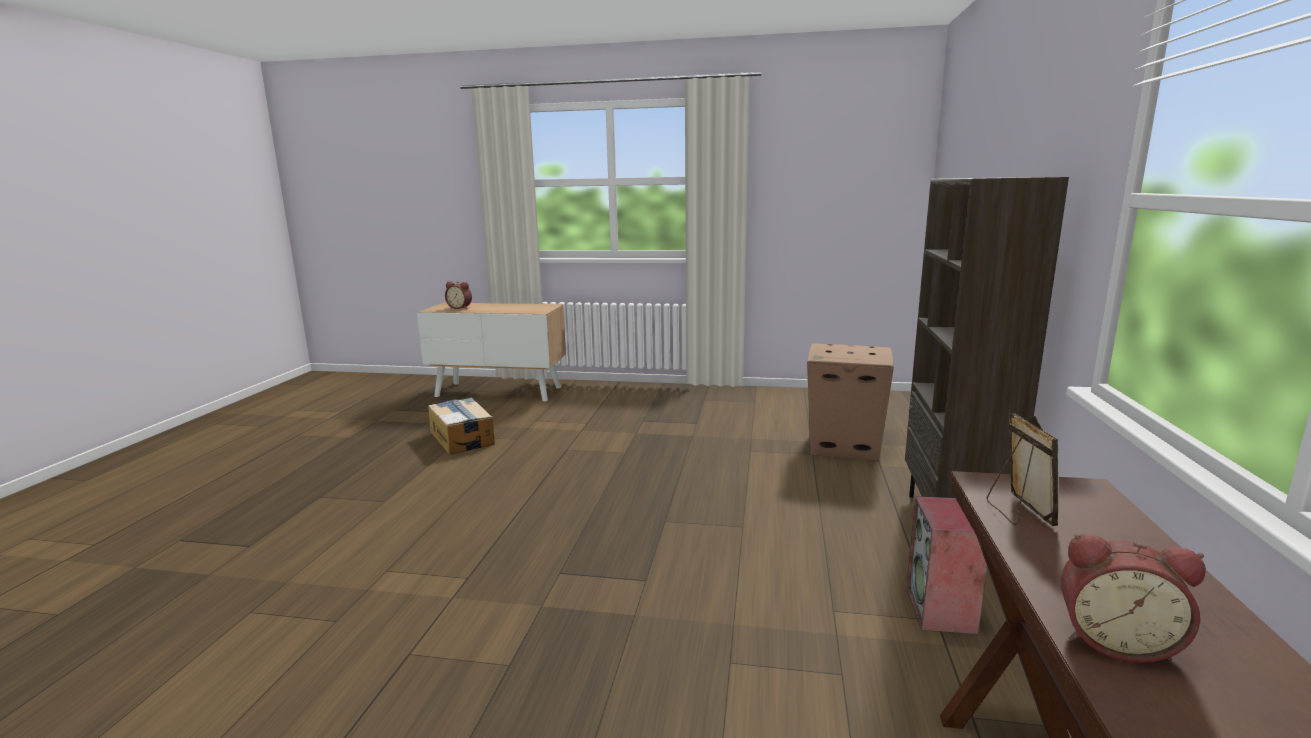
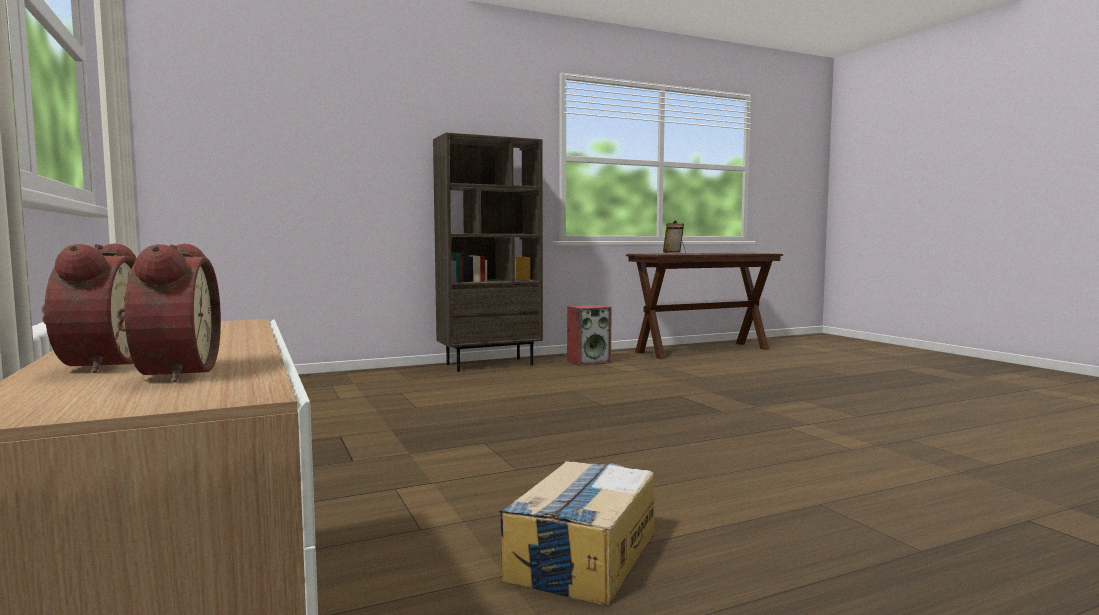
camera: 125 degrees left, 10 degrees down
(845, 445) = (366, 388): cardboard box -> none
(1115, 641) = (725, 253): alarm clock -> alarm clock (97, 365)

